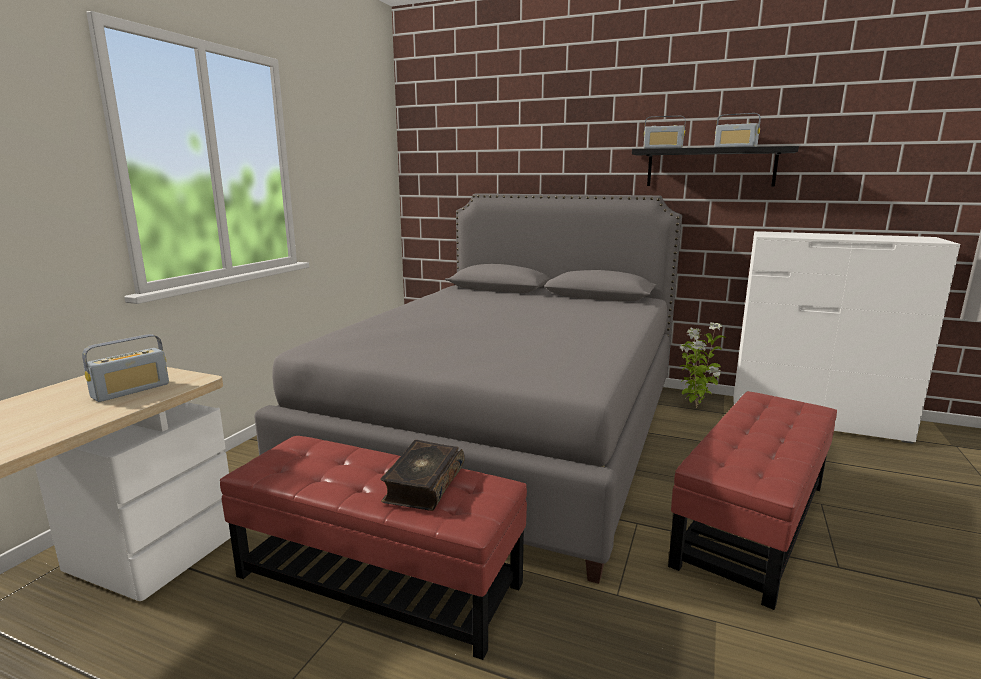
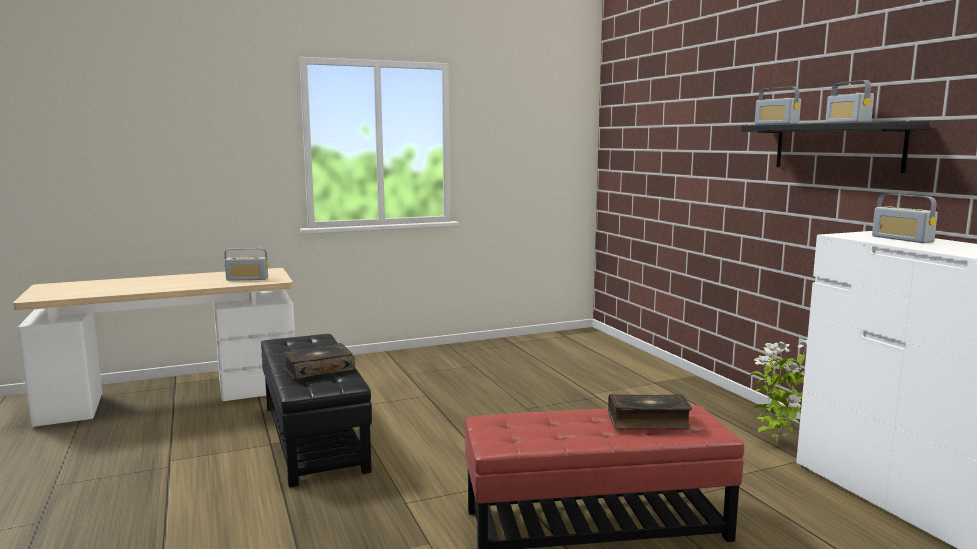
camera: 45 degrees right, 5 degrees down
(379, 579) = (314, 437): red ottoman -> black ottoman
(506, 433) = (544, 400): grey bed -> none
(776, 415) = (648, 421): none -> book
(805, 235) = (902, 239): none -> radio

